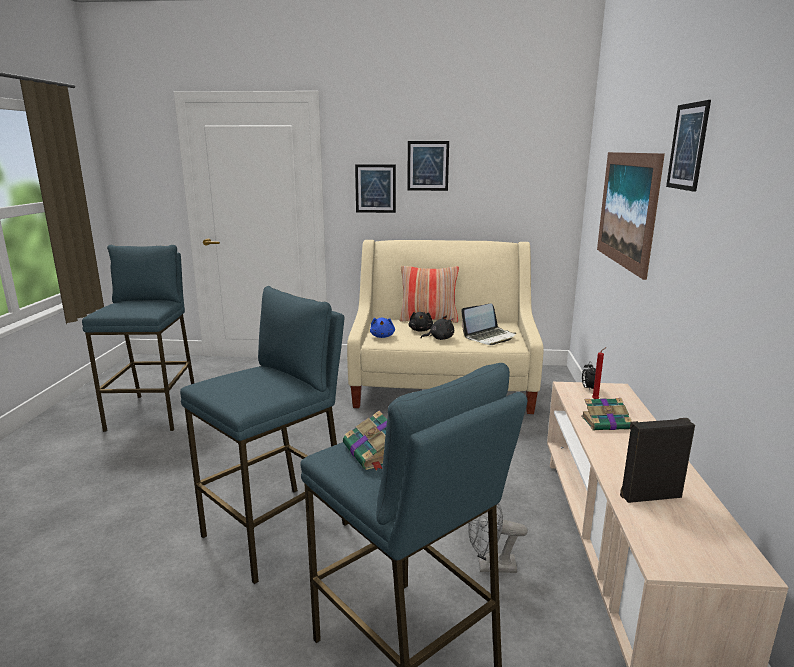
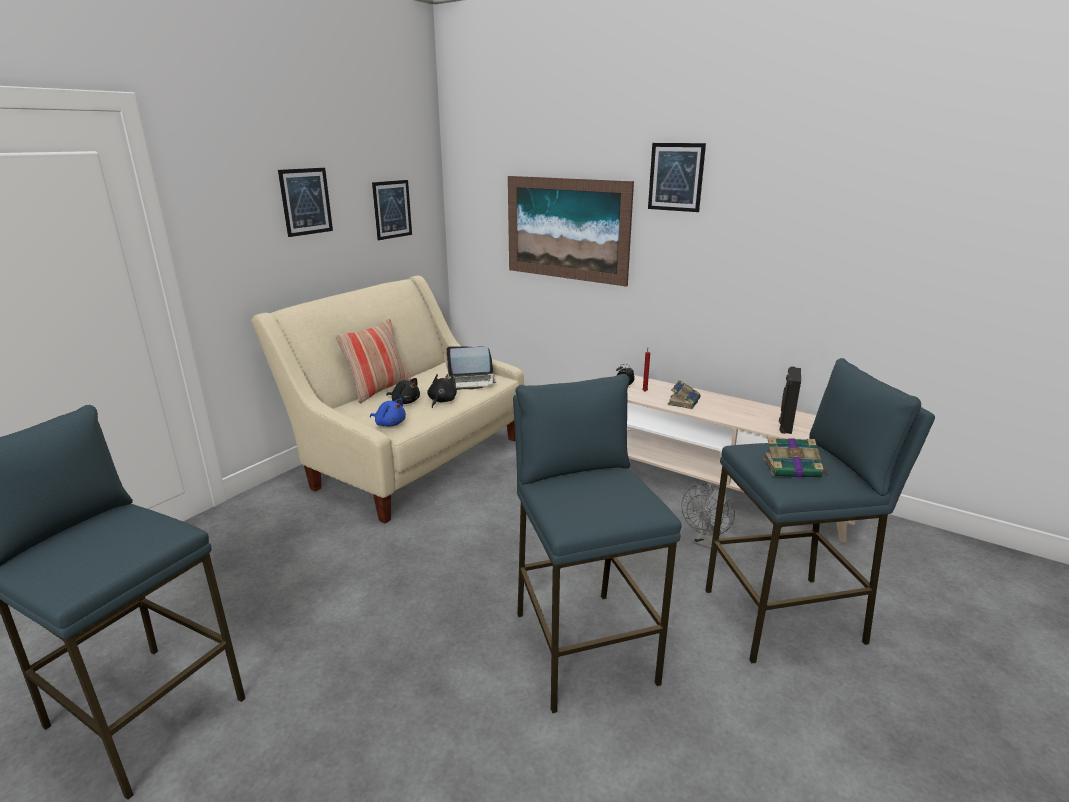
camera: 60 degrees left, 5 degrees up
(375, 188) = (248, 240): picture -> picture (392, 209)
(489, 337) = (471, 381): laptop -> laptop turned 90 degrees clockwise

